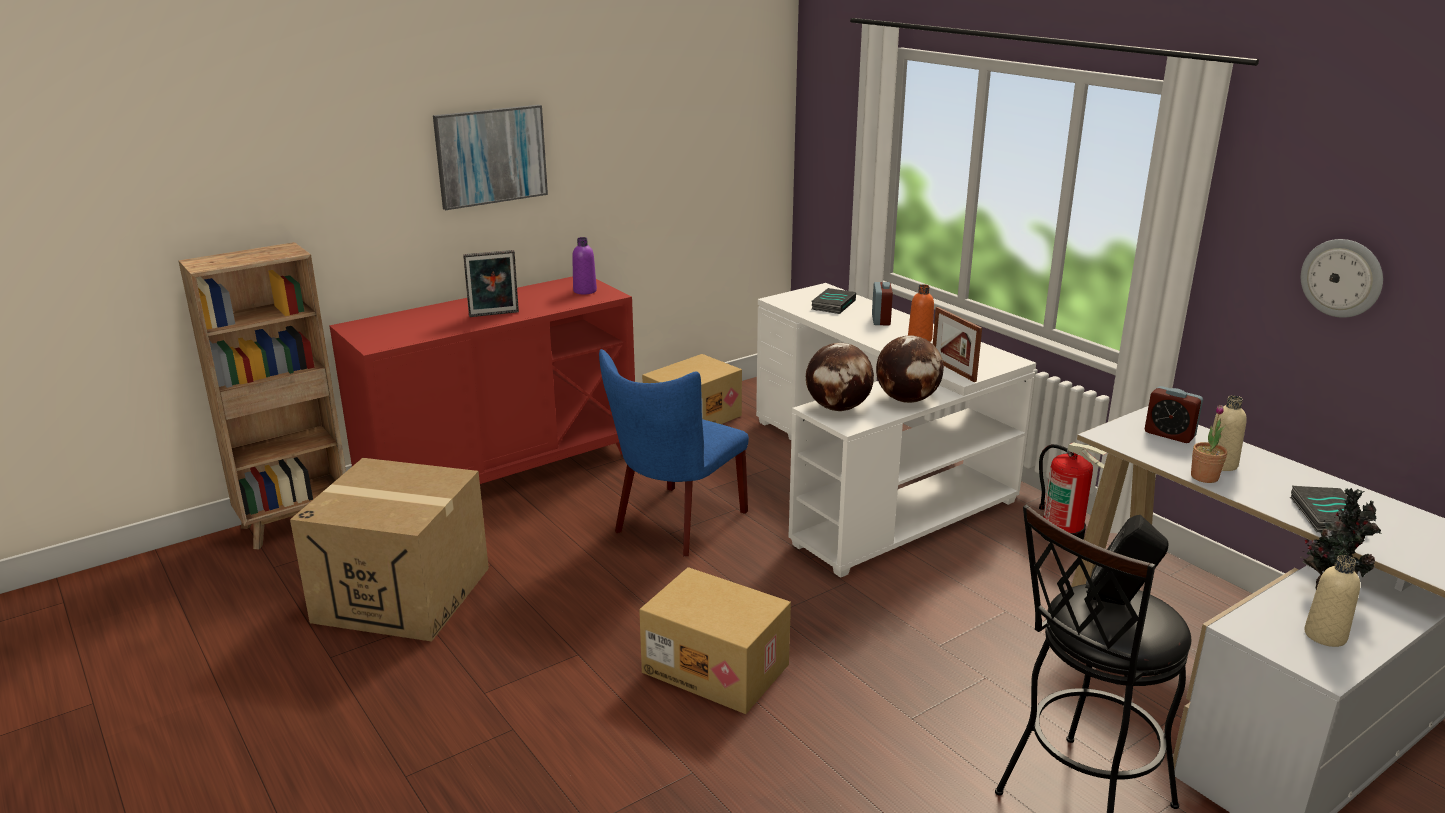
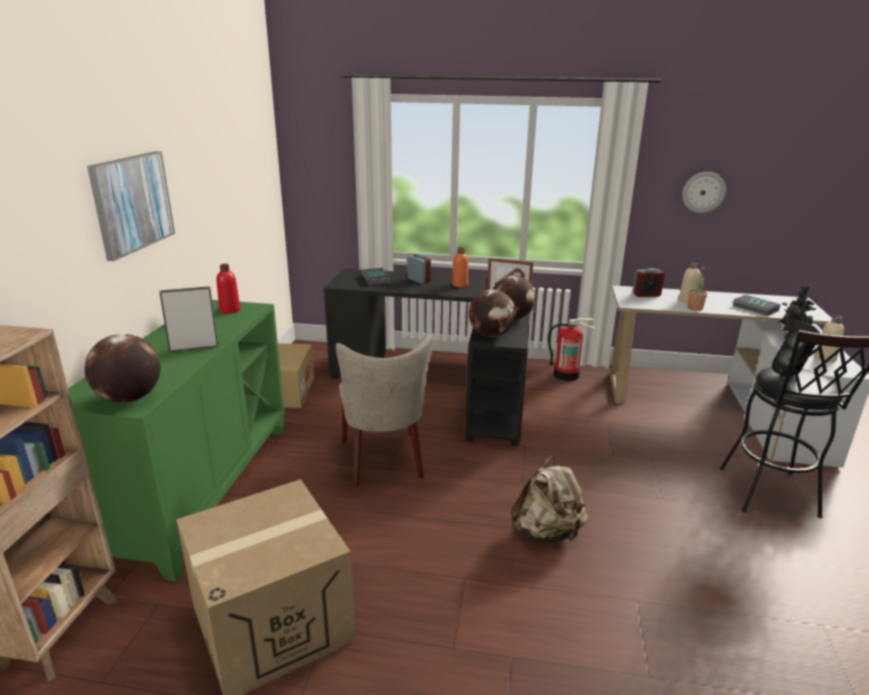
camera: 45 degrees left, 0 degrees up
(382, 339) = (129, 399): none -> globe
(494, 315) = (194, 347): picture frame -> picture frame turned 135 degrees counterclockwise
(501, 472) = (201, 488): red cabinet -> green cabinet
(585, 291) = (230, 310): purple bottle -> red bottle
(675, 524) = (384, 462): blue chair -> beige chair
(717, 668) = (547, 532): cardboard box -> beige backpack
(876, 478) = (446, 384): white desk -> black desk

